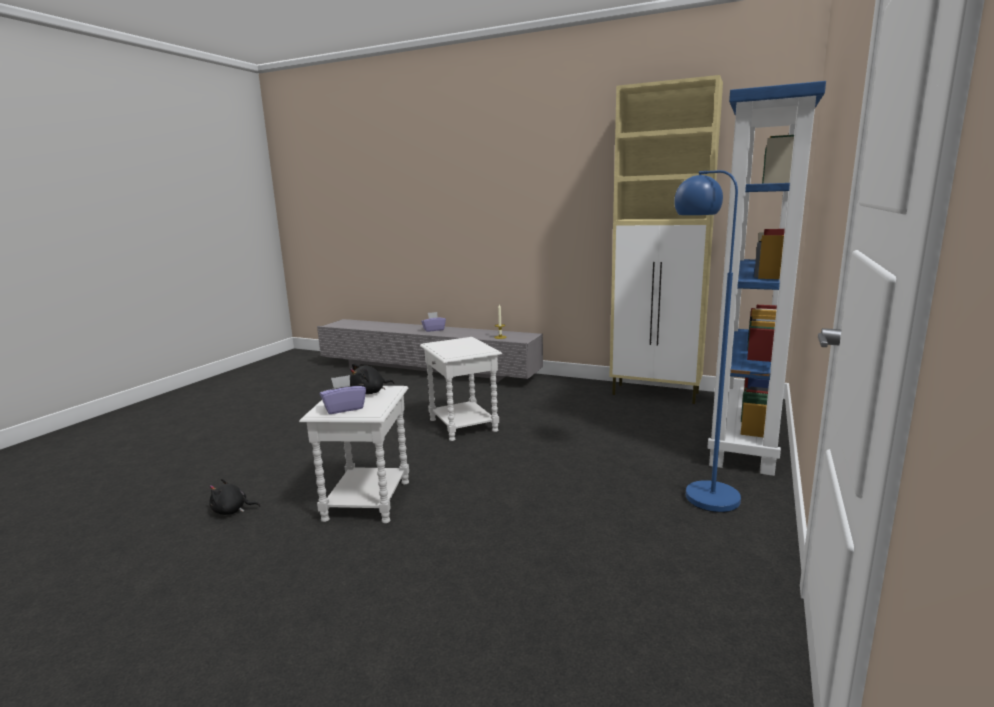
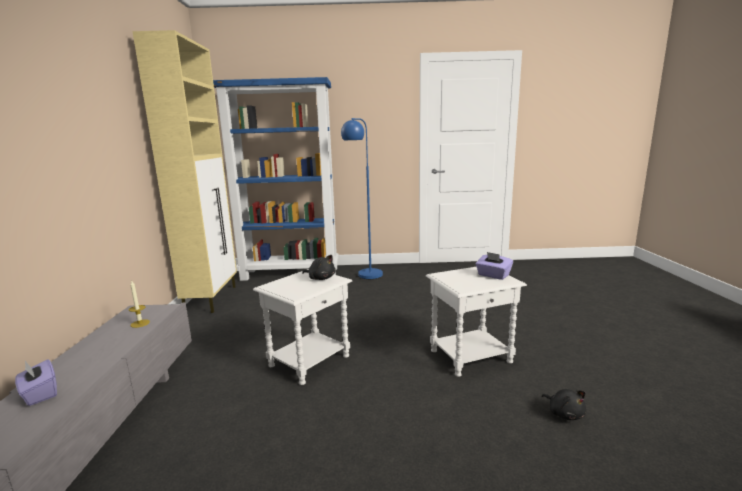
camera: 115 degrees left, 0 degrees up
(370, 392) = (457, 278): black plush toy -> black plush toy (321, 278)

